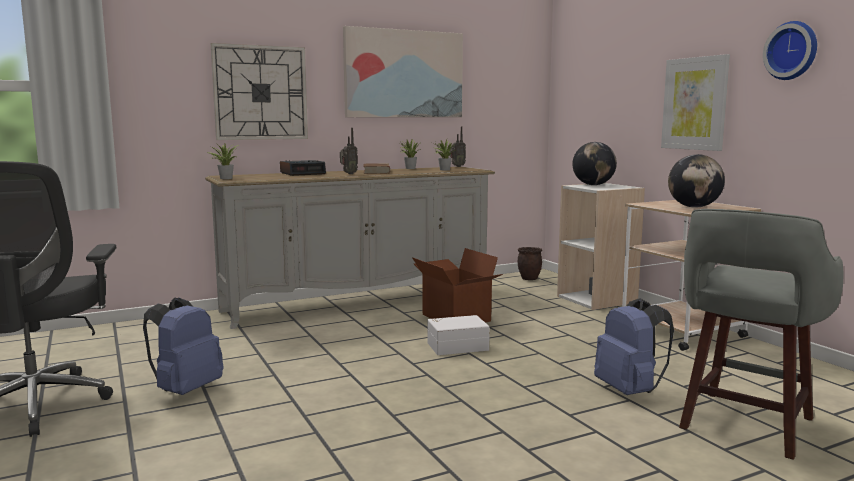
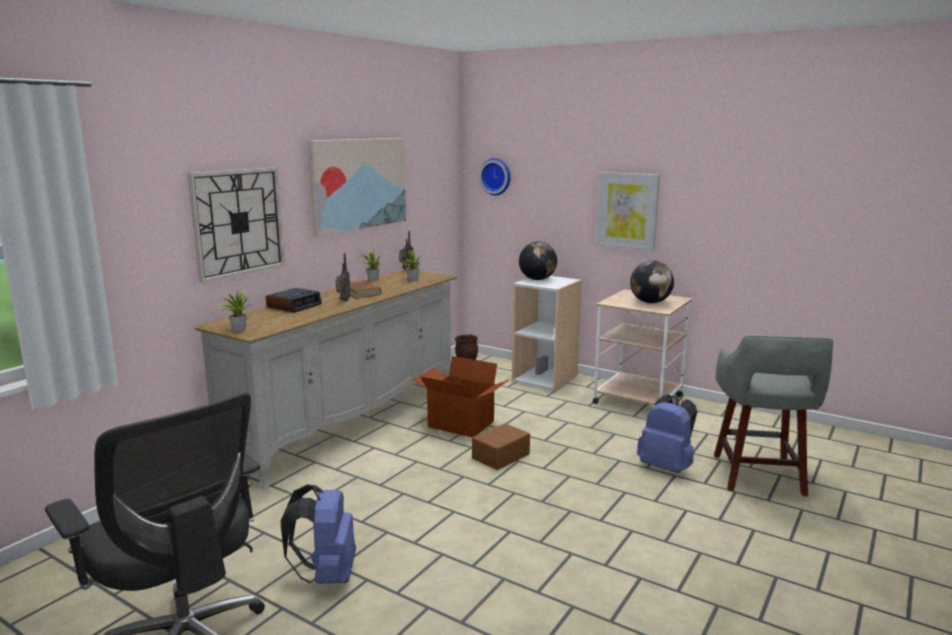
camera: 30 degrees left, 5 degrees up
(457, 346) = (499, 455): white storage box -> brown storage box
(792, 51) = (715, 178): wall clock -> wall clock (496, 176)

